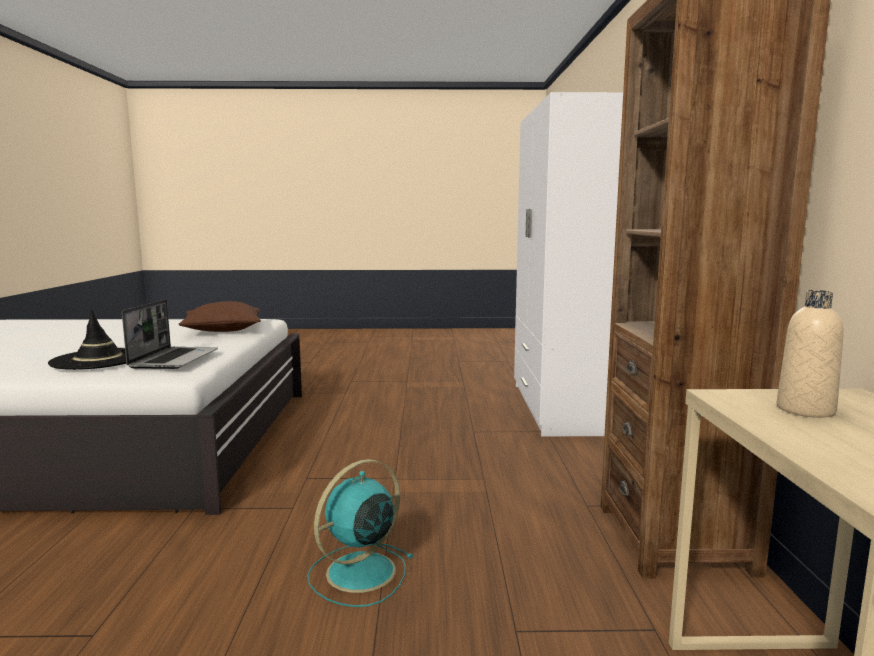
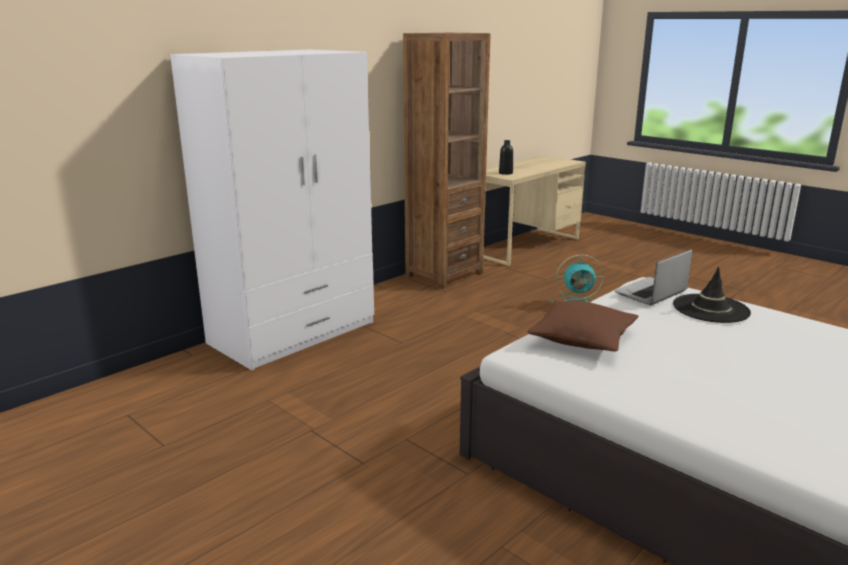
camera: 135 degrees left, 10 degrees up
(805, 410) = (505, 173): beige bottle -> black bottle

